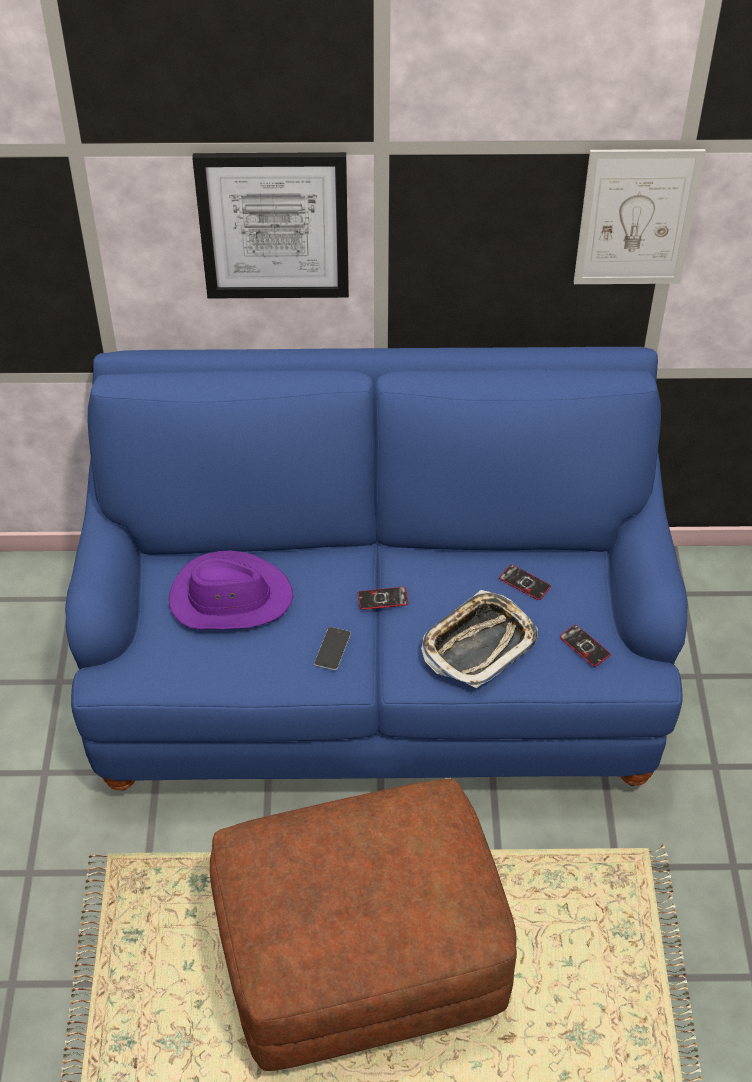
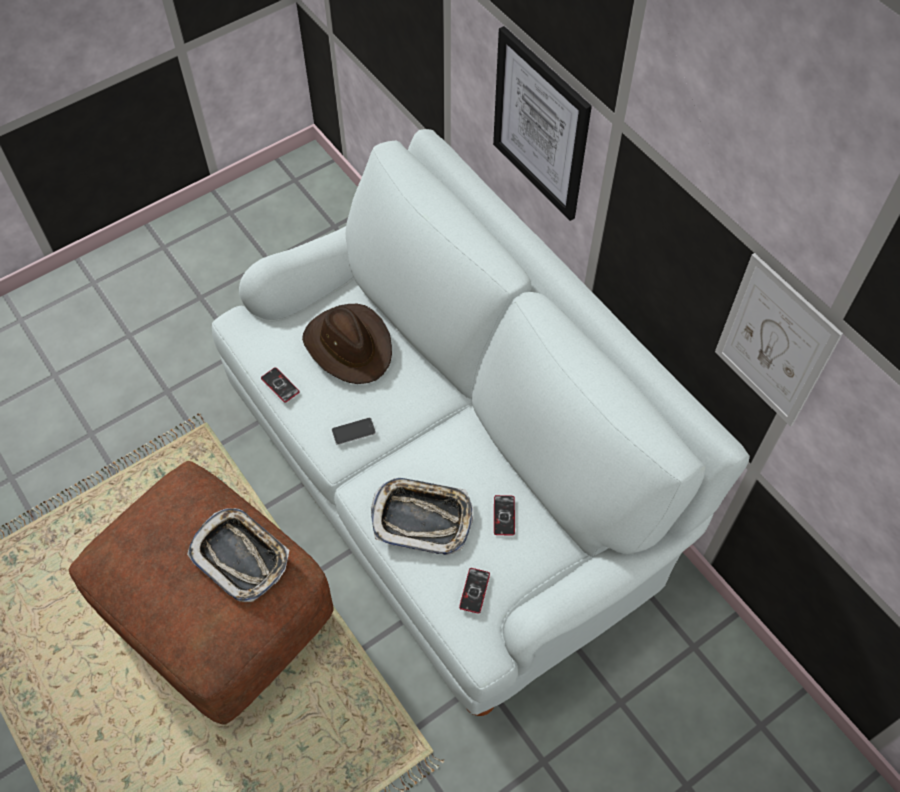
camera: 55 degrees right, 10 degrees up
(230, 598) = (349, 346): purple hat -> brown hat
(376, 674) = (451, 483): blue sofa -> white sofa
(382, 599) = (421, 434): phone -> phone (280, 385)
(384, 831) = (240, 556): none -> tray

